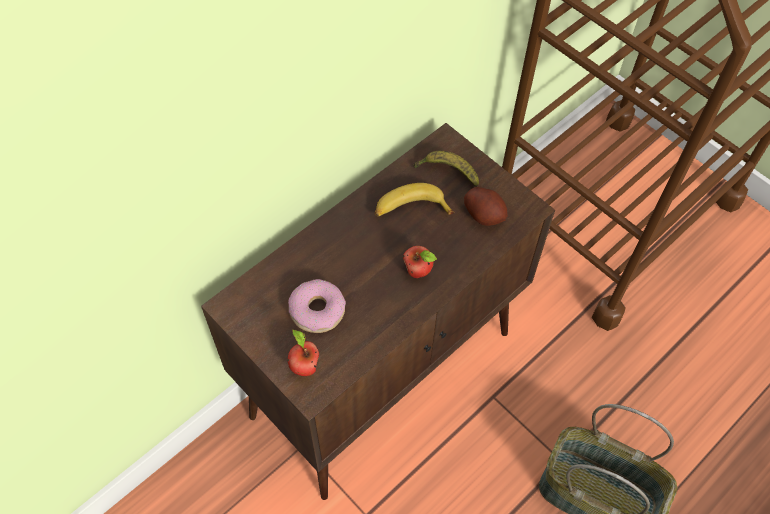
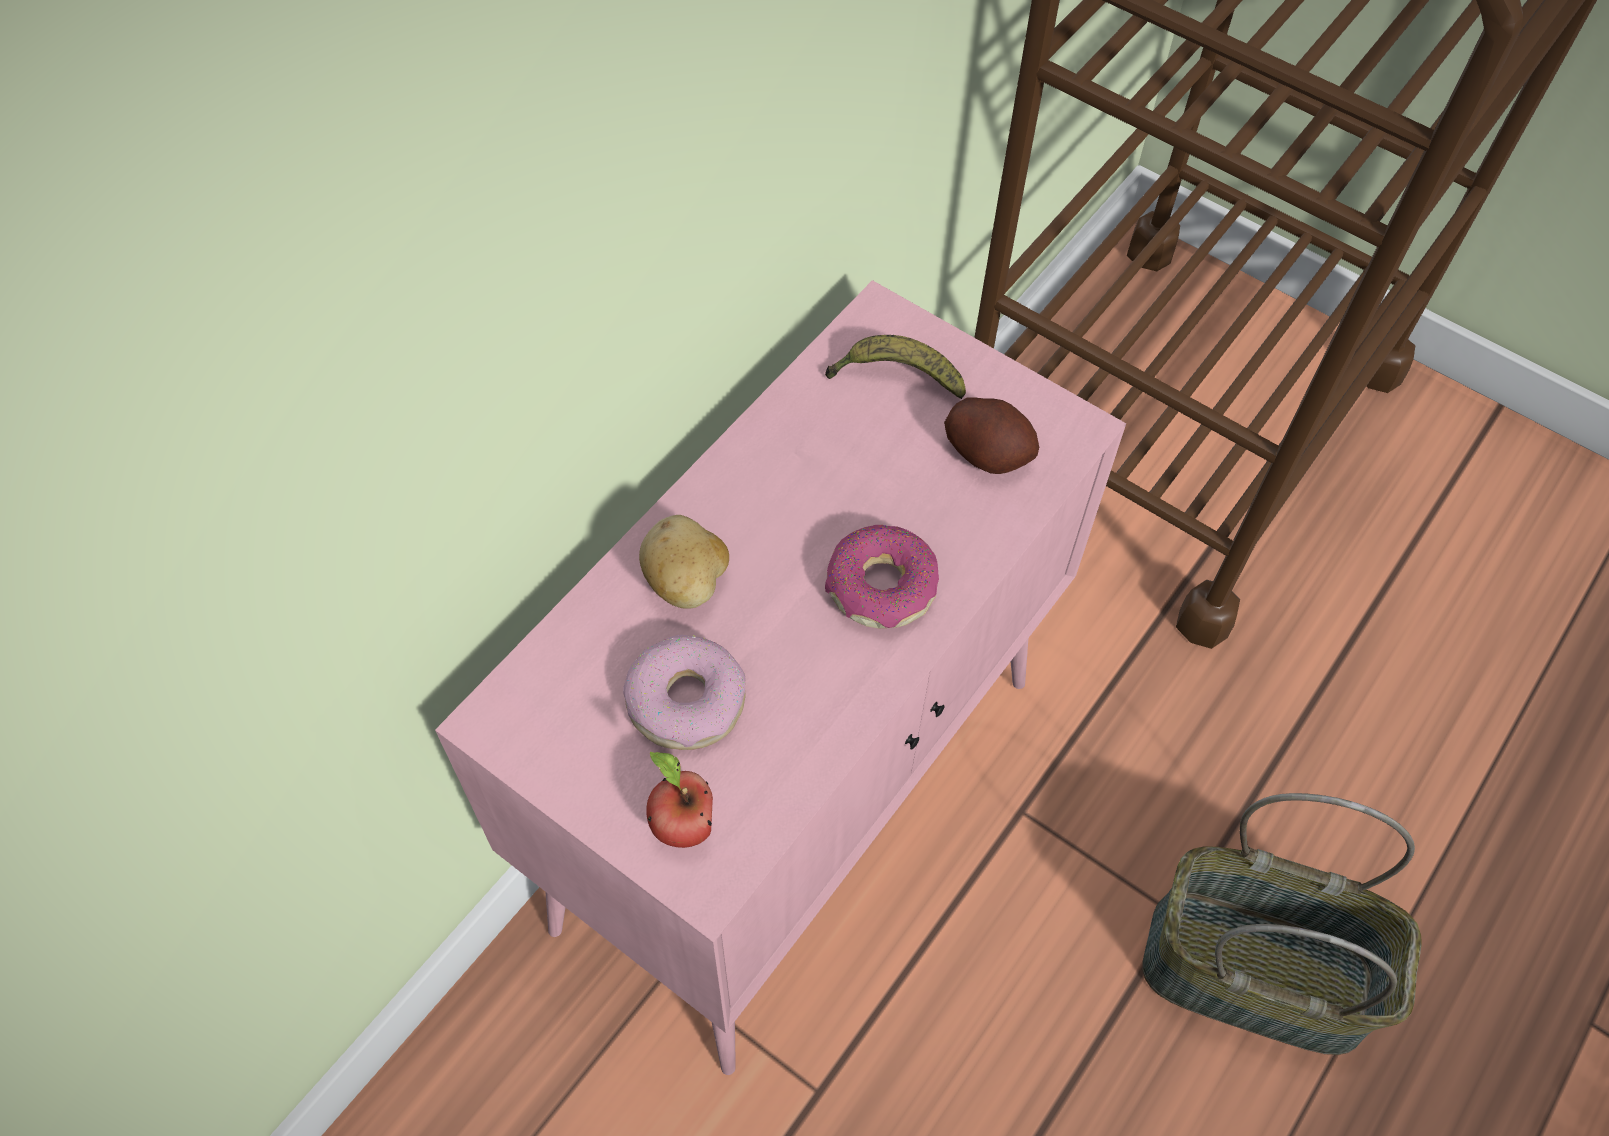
camera: 10 degrees left, 0 degrees up
(328, 255) = (687, 583): none -> potato
(384, 372) = (801, 797): brown cabinet -> pink cabinet
(410, 209) = (837, 462): banana -> none
(419, 271) = (880, 587): apple -> donut

